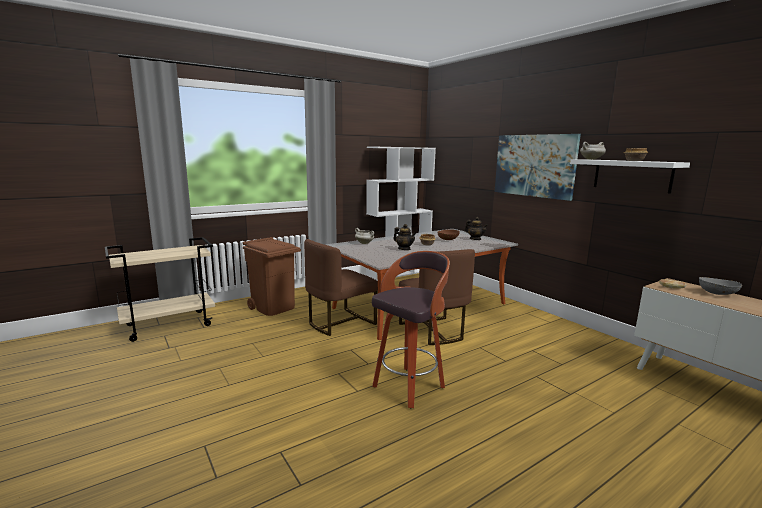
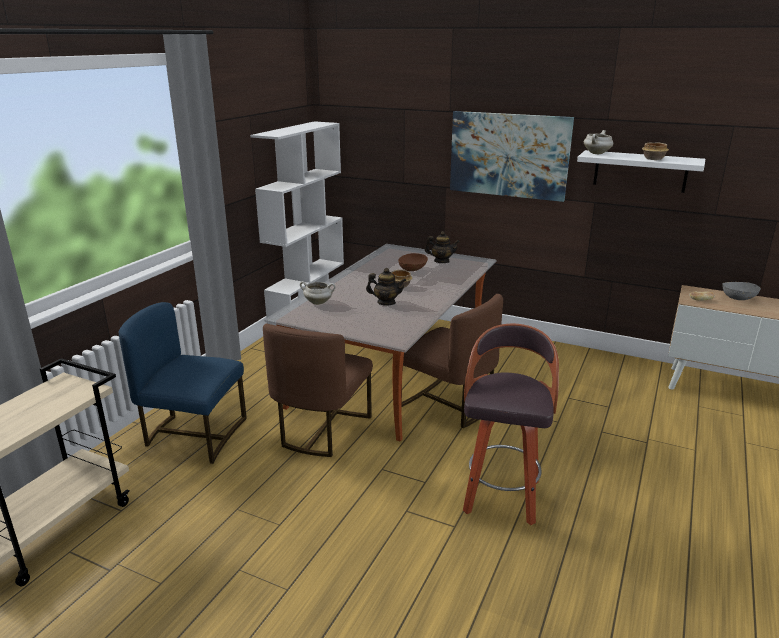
camera: 30 degrees left, 10 degrees up
(274, 307) = (194, 435): brown trash can -> blue chair

